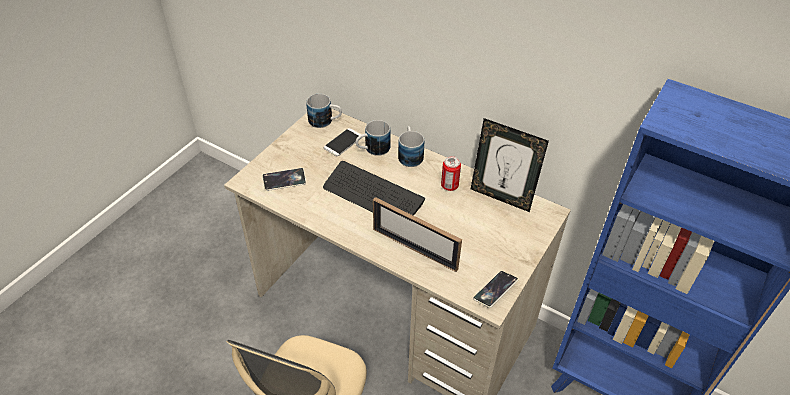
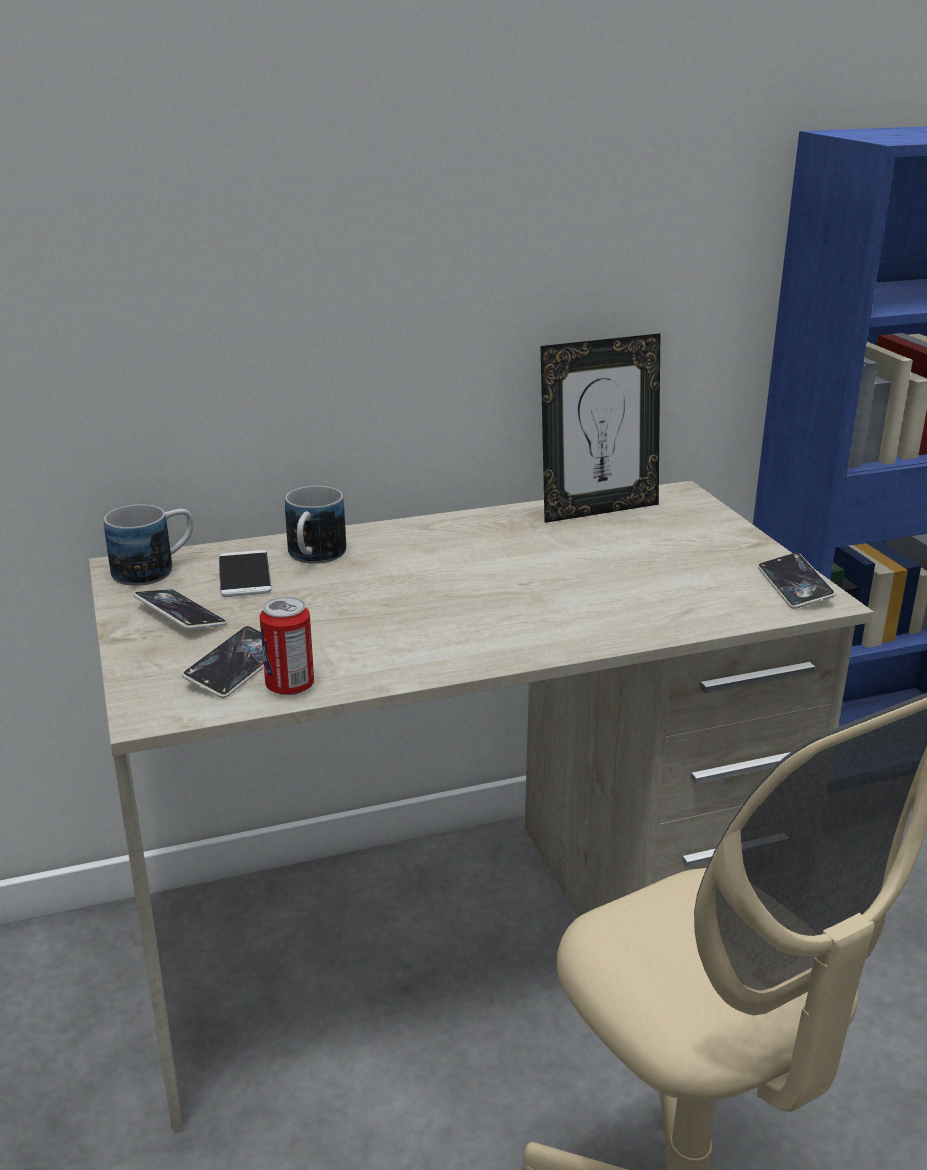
camera: 50 degrees left, 20 degrees down
(303, 148) = (180, 615): none -> phone
(372, 195) = (427, 599): keyboard -> none
(410, 154) = (384, 534): mug -> none
(414, 249) = (615, 612): picture frame -> none
(449, 186) = (512, 533): can -> can (290, 686)

